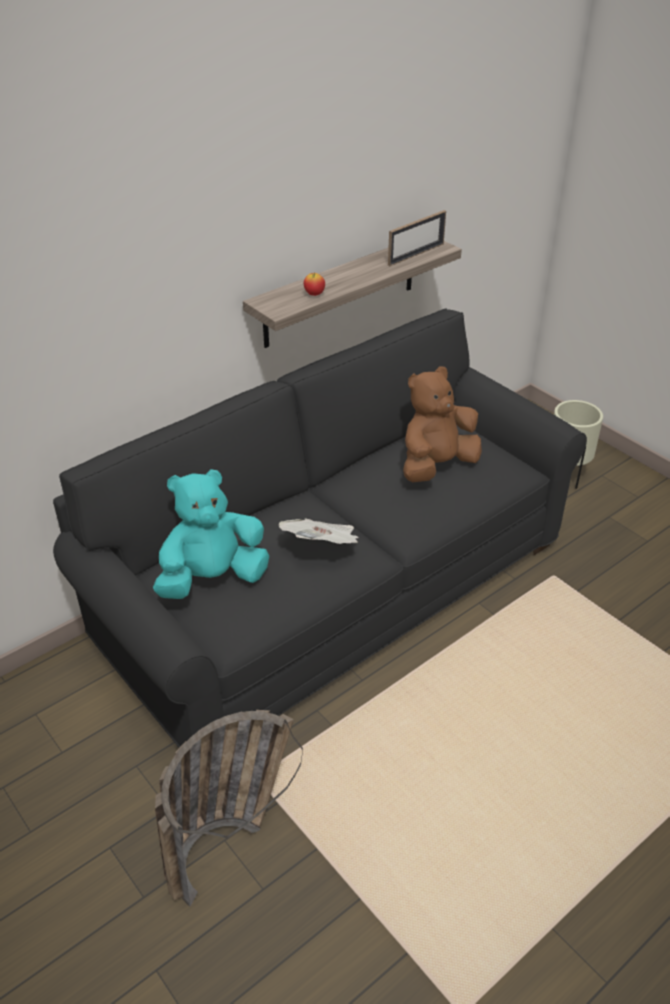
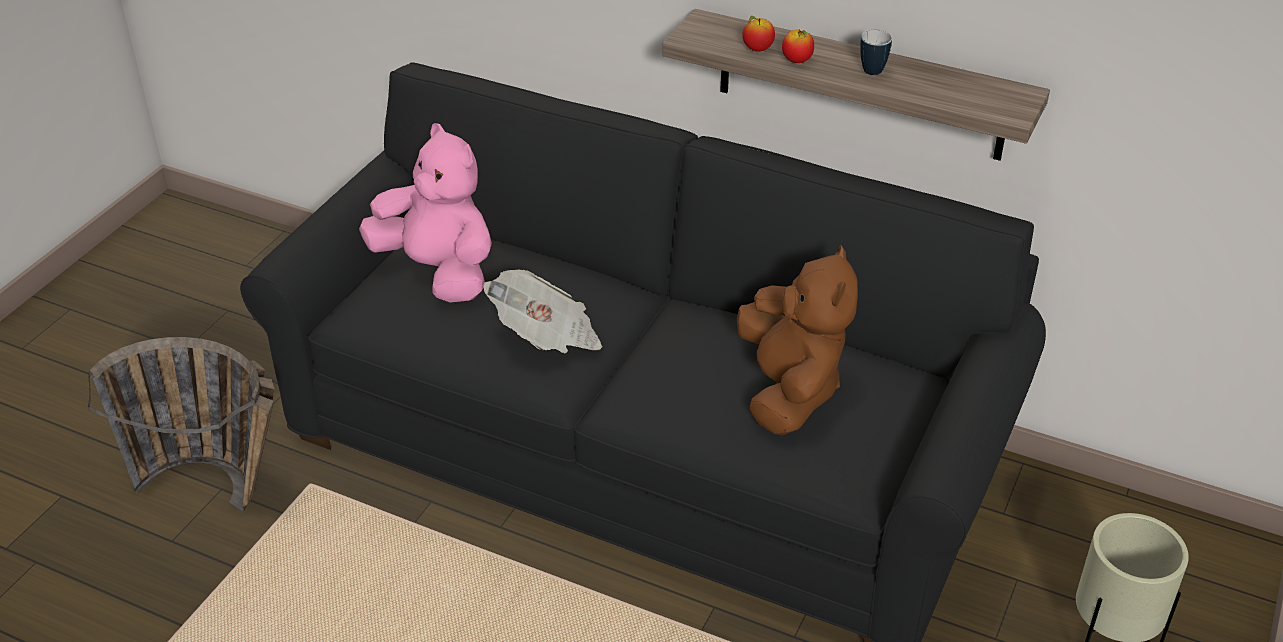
camera: 65 degrees right, 0 degrees up
(212, 578) = (438, 271): turquoise plush toy -> pink plush toy
(339, 287) = (797, 61): none -> apple
(367, 268) = (874, 68): none -> mug
(416, 254) = (962, 95): picture frame -> none
(436, 466) = (789, 390): brown plush toy -> brown plush toy turned 60 degrees clockwise

